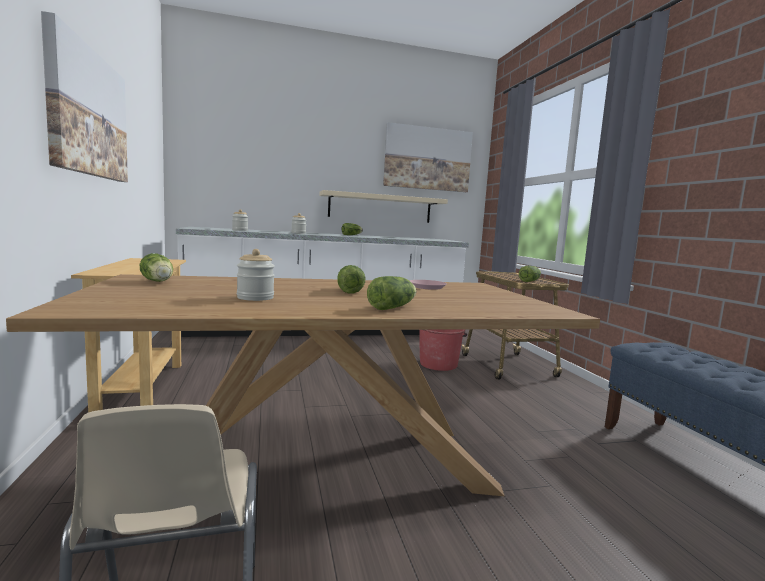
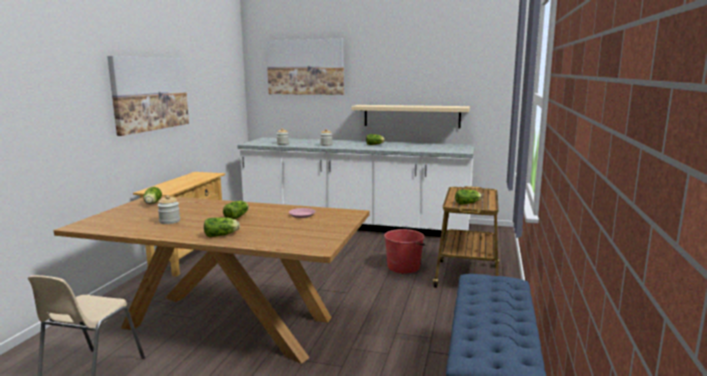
camera: 30 degrees right, 5 degrees up
(427, 159) = (457, 67): picture -> picture (305, 67)

